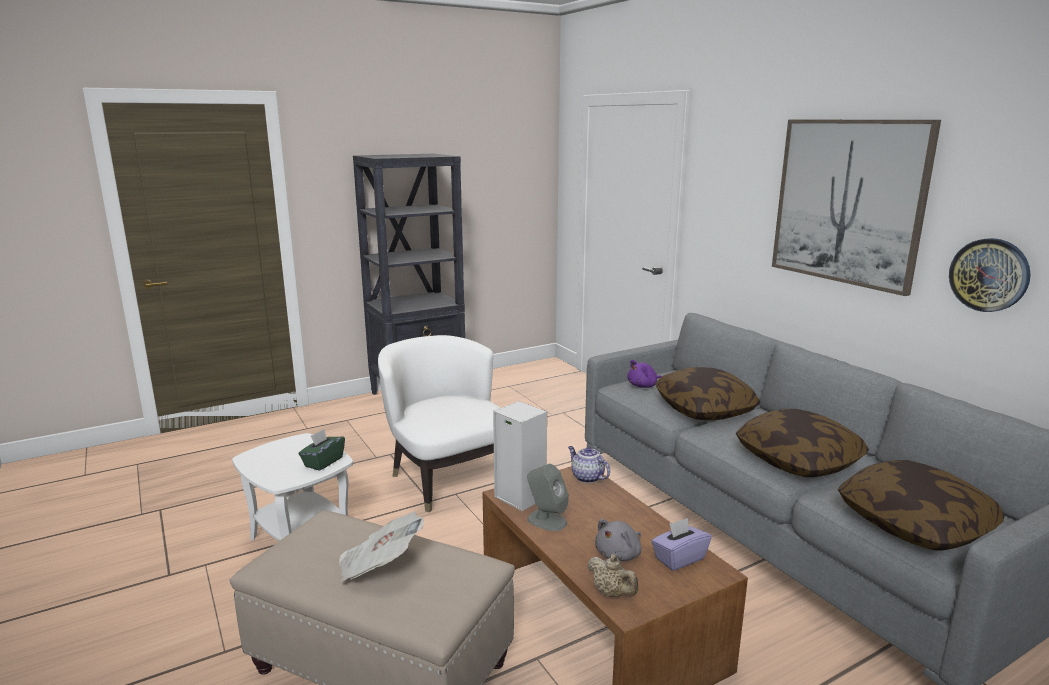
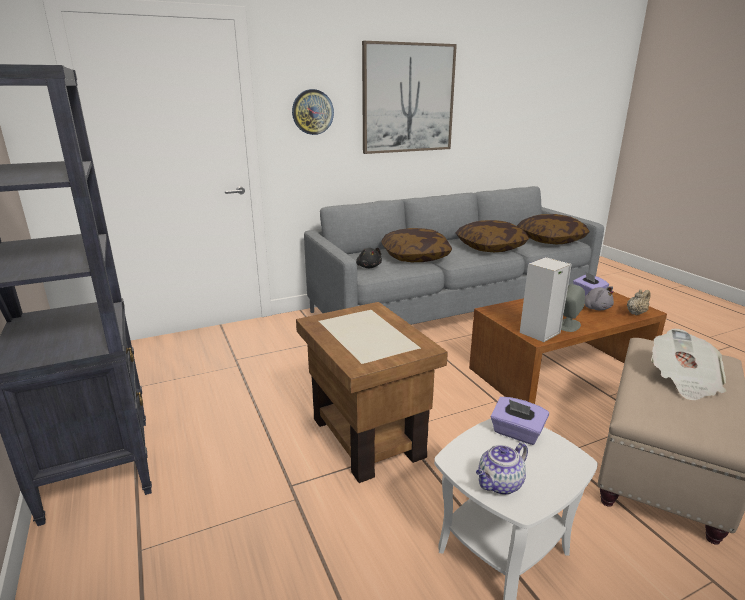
camera: 85 degrees left, 5 degrees up
(323, 462) = (516, 433): green tissue box -> purple tissue box
(446, 479) = (368, 436): white armchair -> brown side table
(587, 477) = (500, 309): teapot -> teapot (499, 484)
(643, 386) = (368, 267): purple plush toy -> black plush toy
(989, 275) = (480, 127): wall clock -> wall clock (312, 112)

